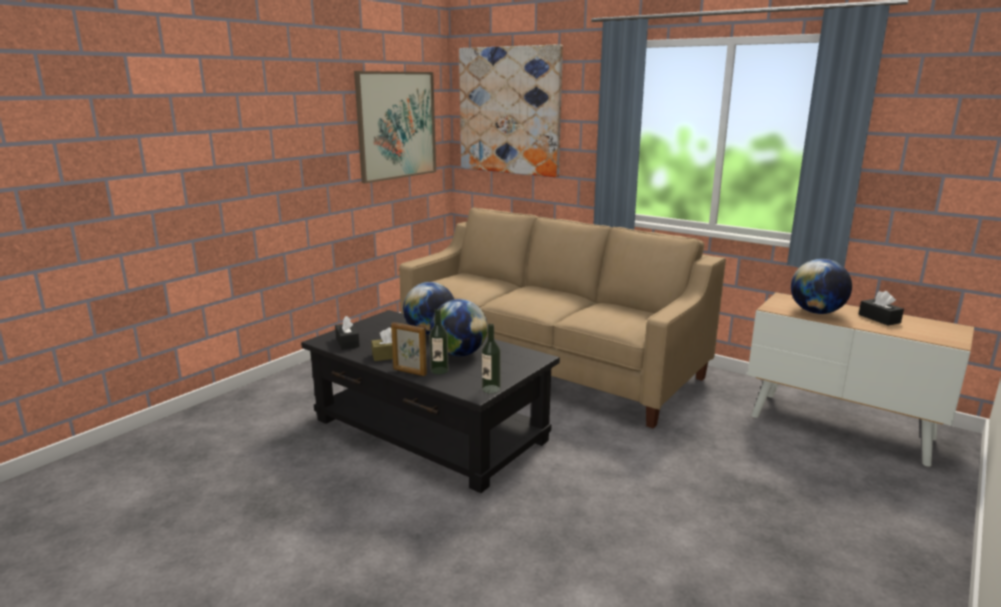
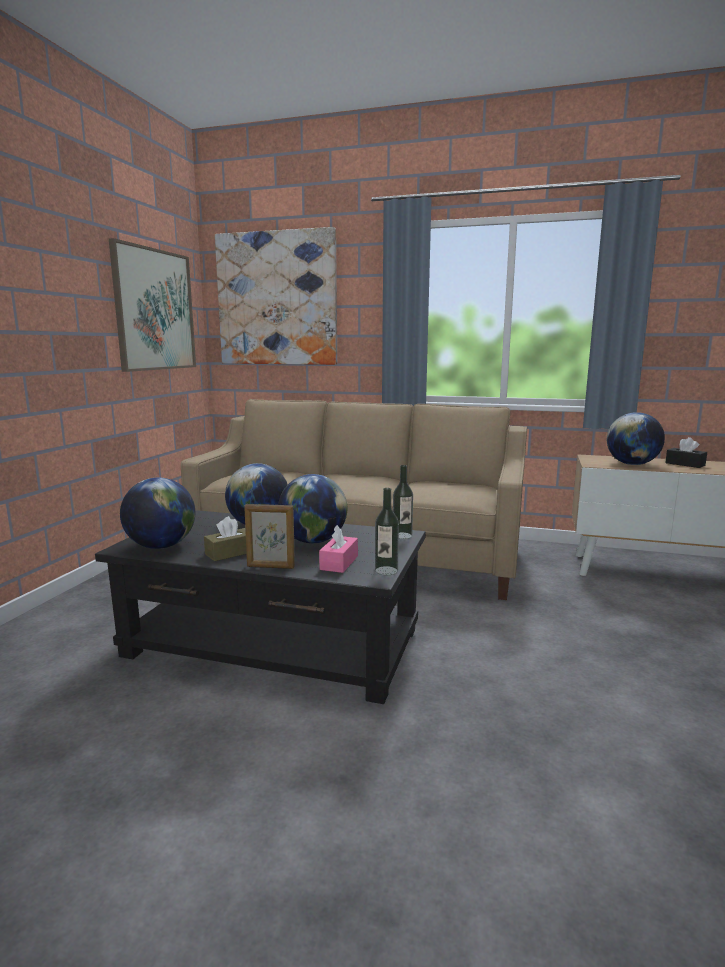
camera: 20 degrees left, 5 degrees down
(347, 342) = (161, 546): black tissue box -> globe
(439, 370) = (306, 560): bottle -> bottle (402, 535)
(462, 376) = (339, 563): none -> pink tissue box

